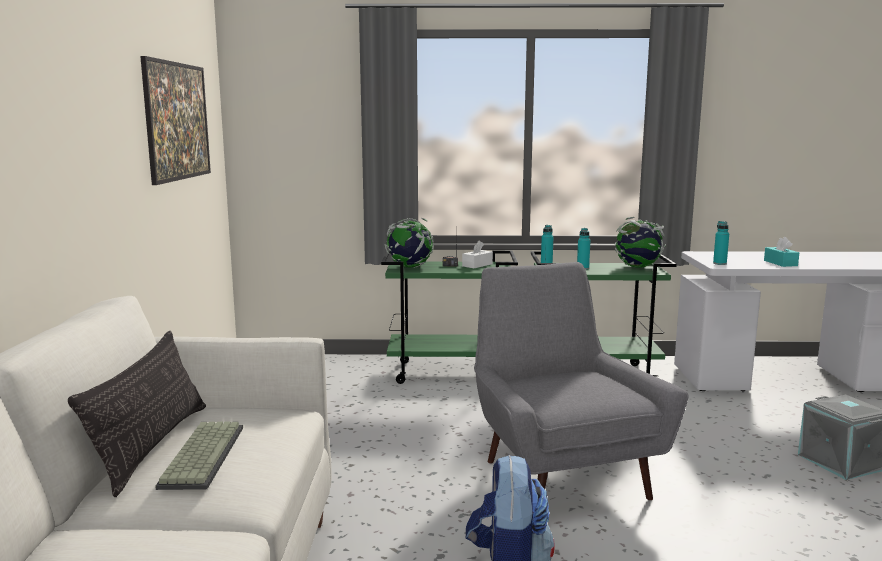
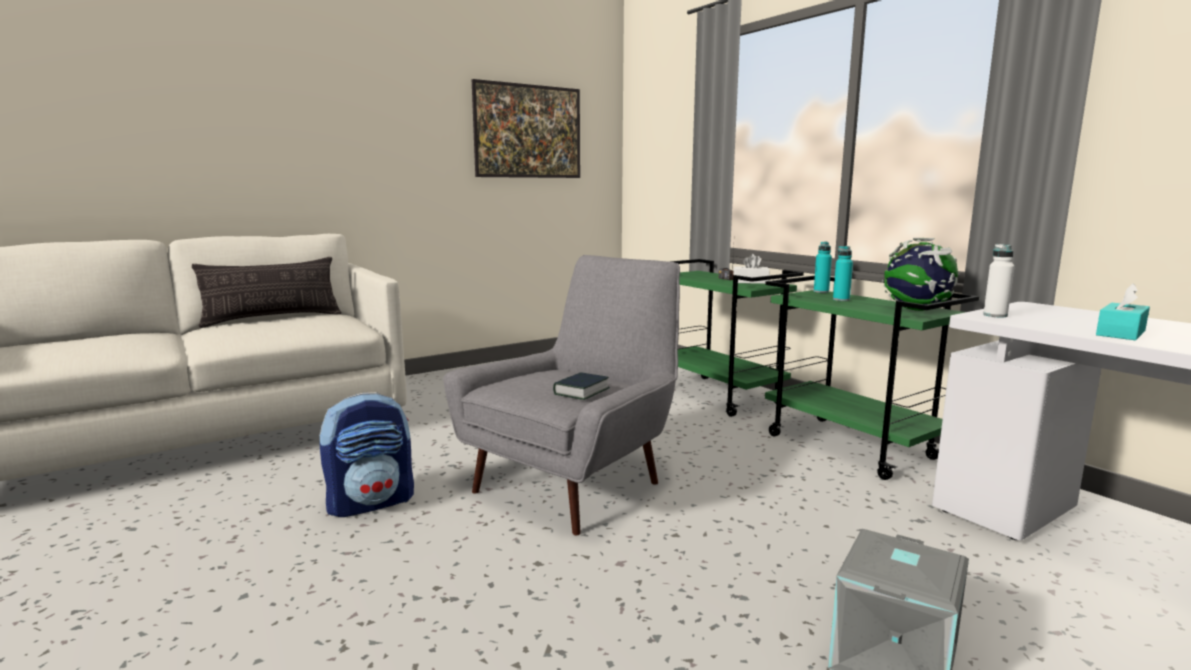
camera: 55 degrees right, 0 degrees up
(201, 455) = (258, 325): keyboard -> none
(409, 267) = (690, 274): globe -> none
(603, 386) = (581, 391): none -> book
(719, 263) = (995, 315): turquoise bottle -> white bottle

